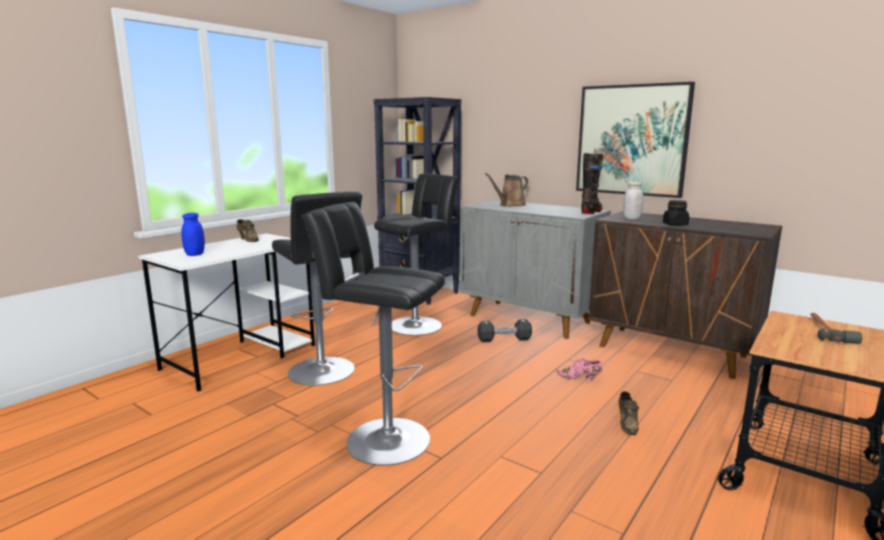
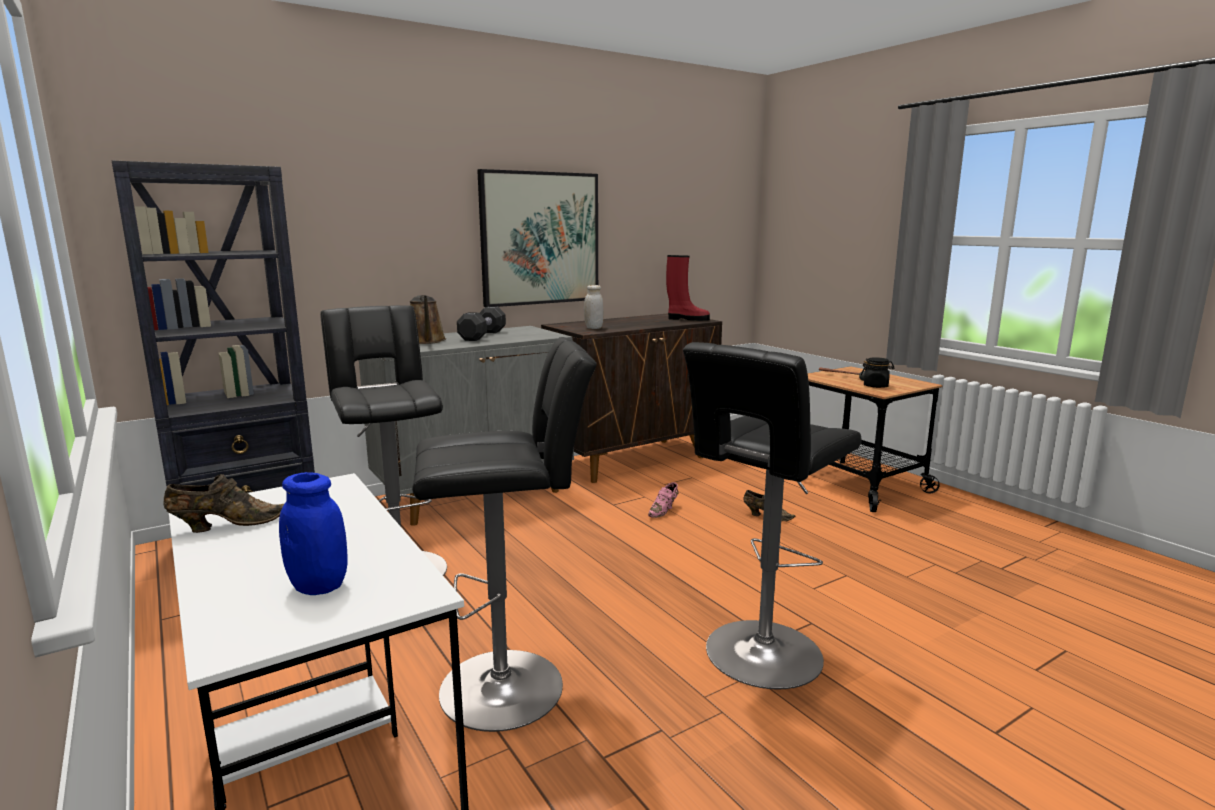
camera: 70 degrees left, 0 degrees up
(504, 339) = (524, 523): black dumbbell -> black dumbbell (482, 336)
(591, 212) = (534, 330): black boot -> none
(675, 224) = (642, 325): black jar -> black jar (875, 386)
(748, 230) = (687, 319): none -> red boot

